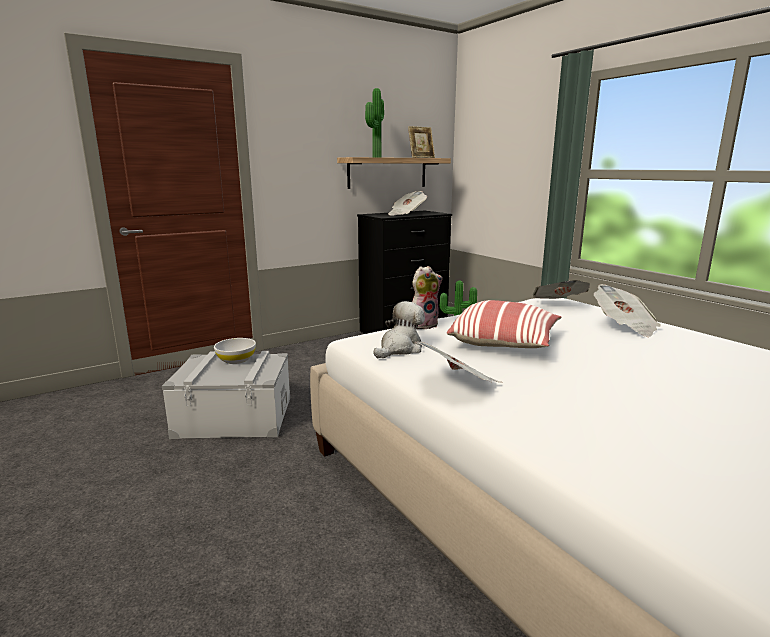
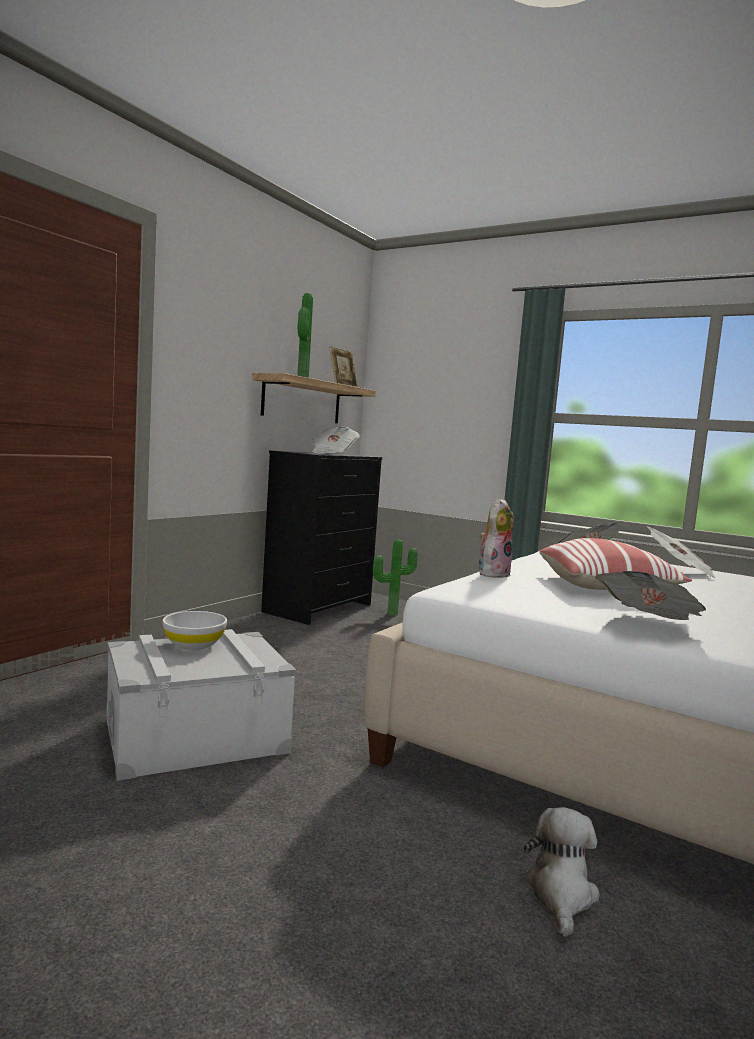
camera: 25 degrees left, 10 degrees down
(400, 349) = (517, 596): plush toy -> plush toy (561, 894)

